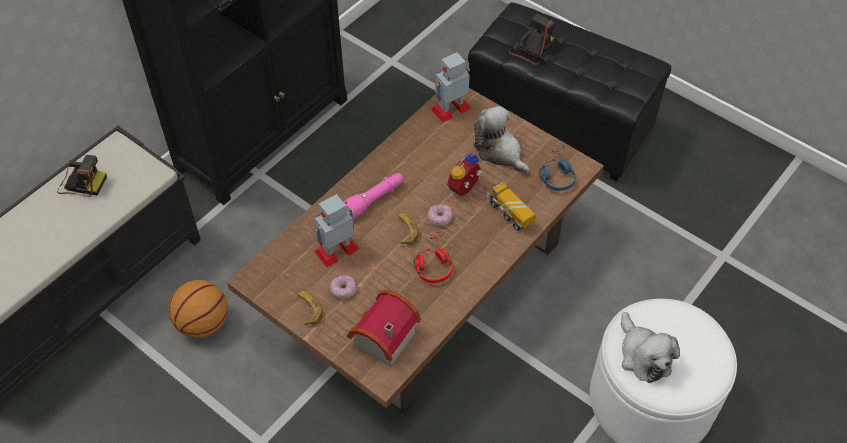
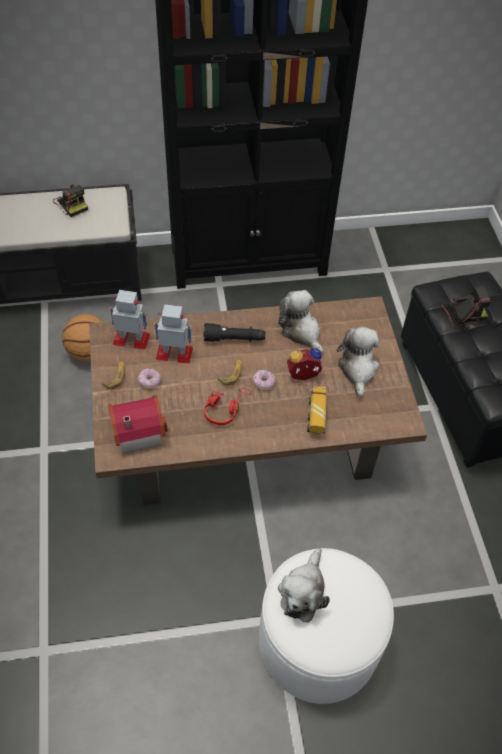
camera: 40 degrees right, 0 degrees up
(374, 200) = (234, 339): pink flashlight -> black flashlight
(422, 153) = (301, 331): none -> plush toy
(451, 108) = (356, 315): toy robot -> toy robot (132, 339)
(556, 174) = (382, 414): blue headphones -> none

